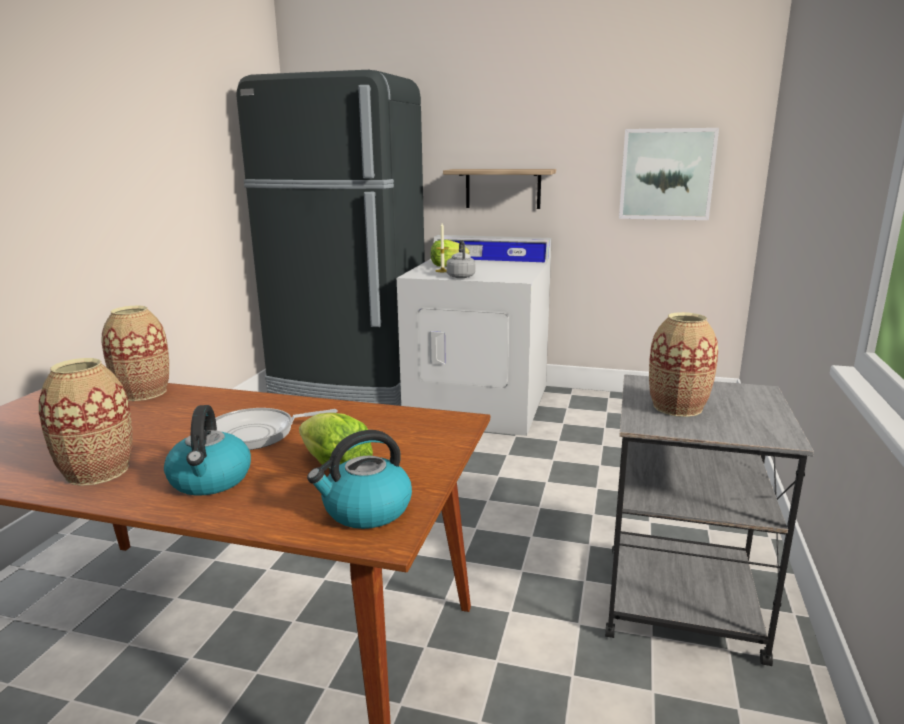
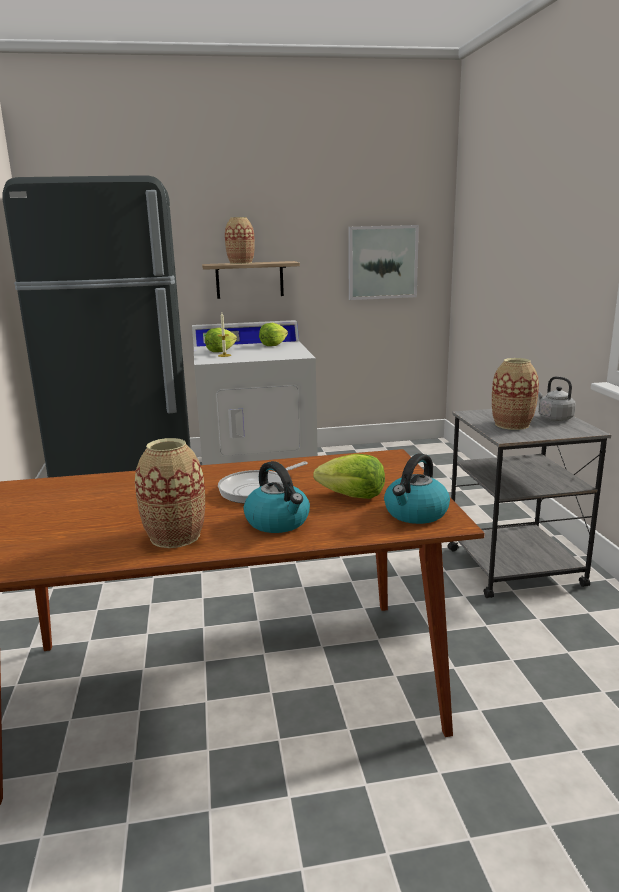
camera: 25 degrees left, 0 degrees up
(143, 392) = (100, 483): vase -> vase (240, 263)
(460, 276) = (248, 358): grey kettle -> grey kettle (553, 418)
(512, 264) = (273, 345): none -> lettuce

